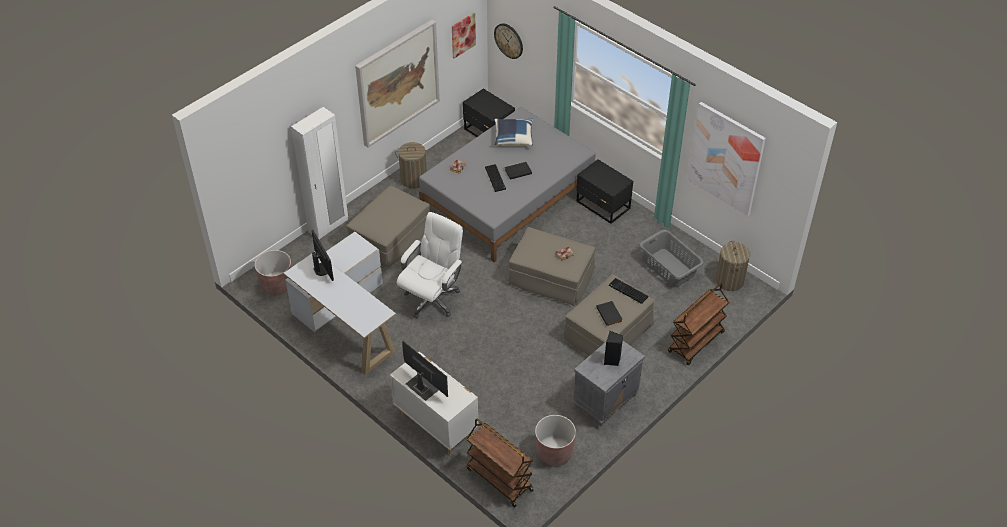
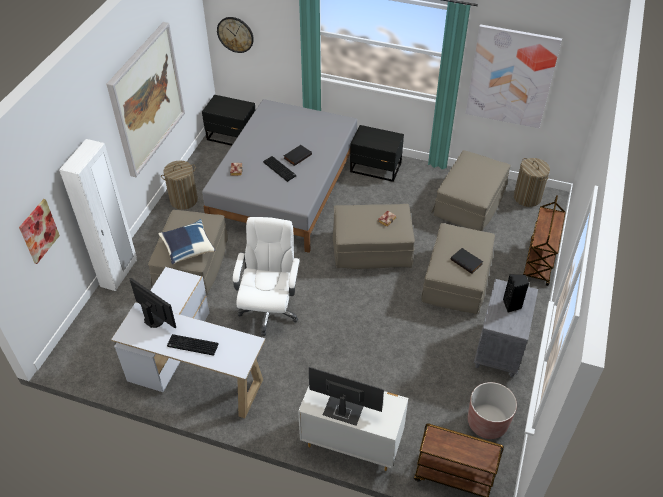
camera: 25 degrees left, 0 degrees up
(277, 284) = (93, 355): brown planter -> none
(463, 35) = (190, 38): picture -> picture (38, 231)
(513, 138) = (273, 128): blue pillow -> blue pillow (188, 248)
(627, 291) = (467, 234): keyboard -> keyboard (192, 346)
(669, 267) = (469, 203): grey laundry basket -> beige ottoman

